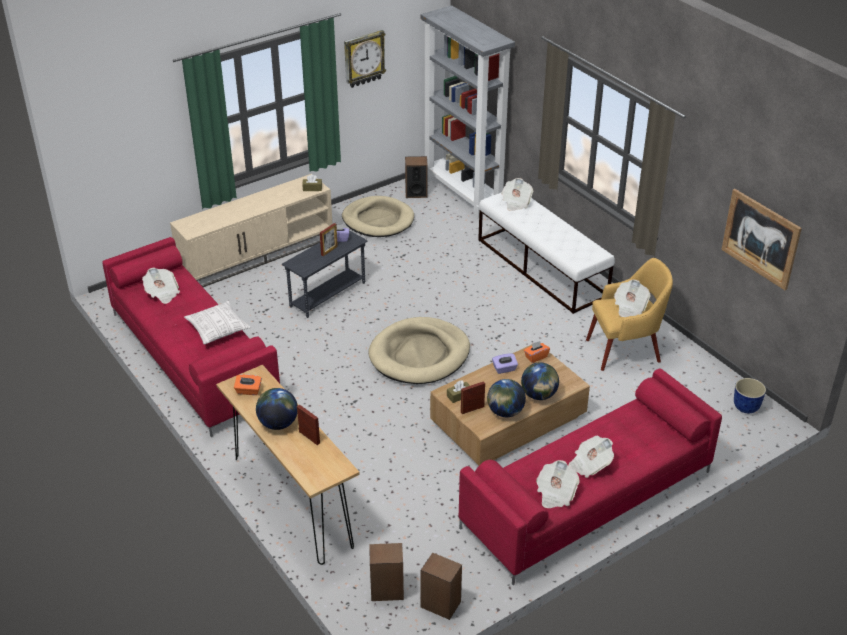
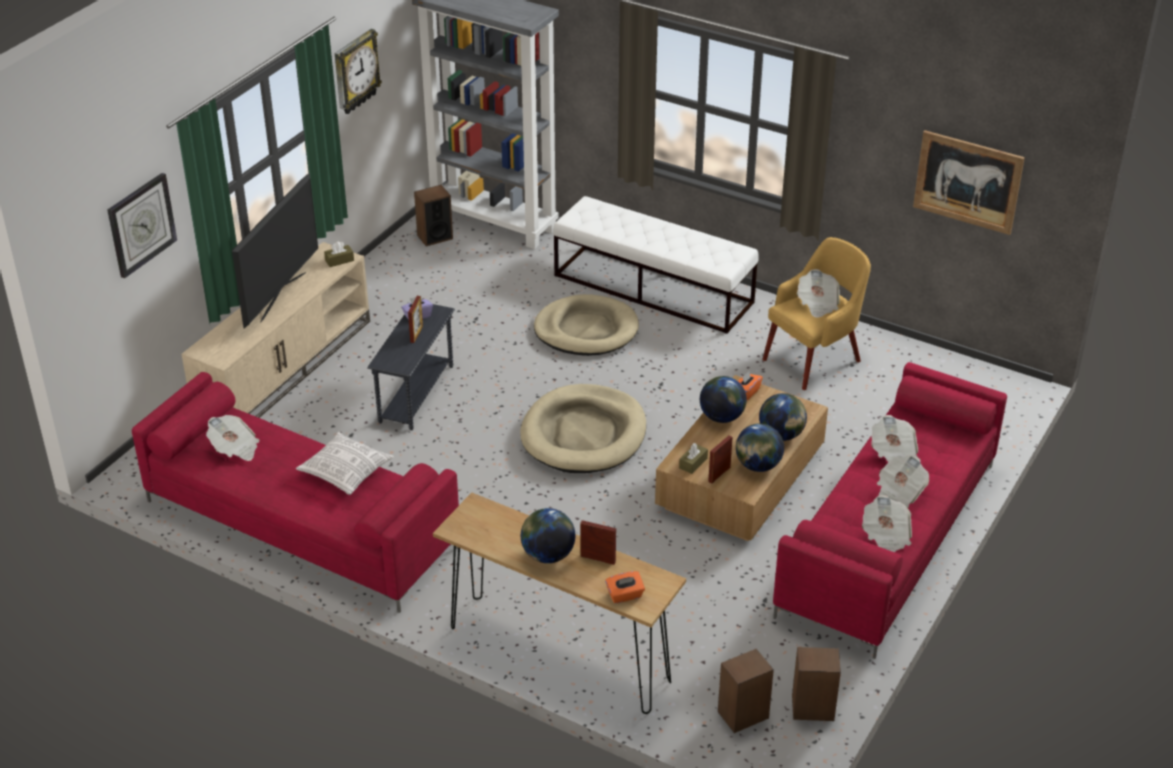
camera: 25 degrees left, 0 degrees up
(150, 125) = (141, 224): none -> wall clock
(248, 391) = (480, 528): orange tissue box -> orange tissue box (625, 595)
(258, 202) = (282, 296): none -> television
(378, 220) = (411, 283): beige dog bed -> beige dog bed (586, 330)
(504, 369) = (721, 417): purple tissue box -> globe
(516, 202) = (600, 215): newspaper -> newspaper (893, 454)
(745, 407) = (981, 384): planter -> none

